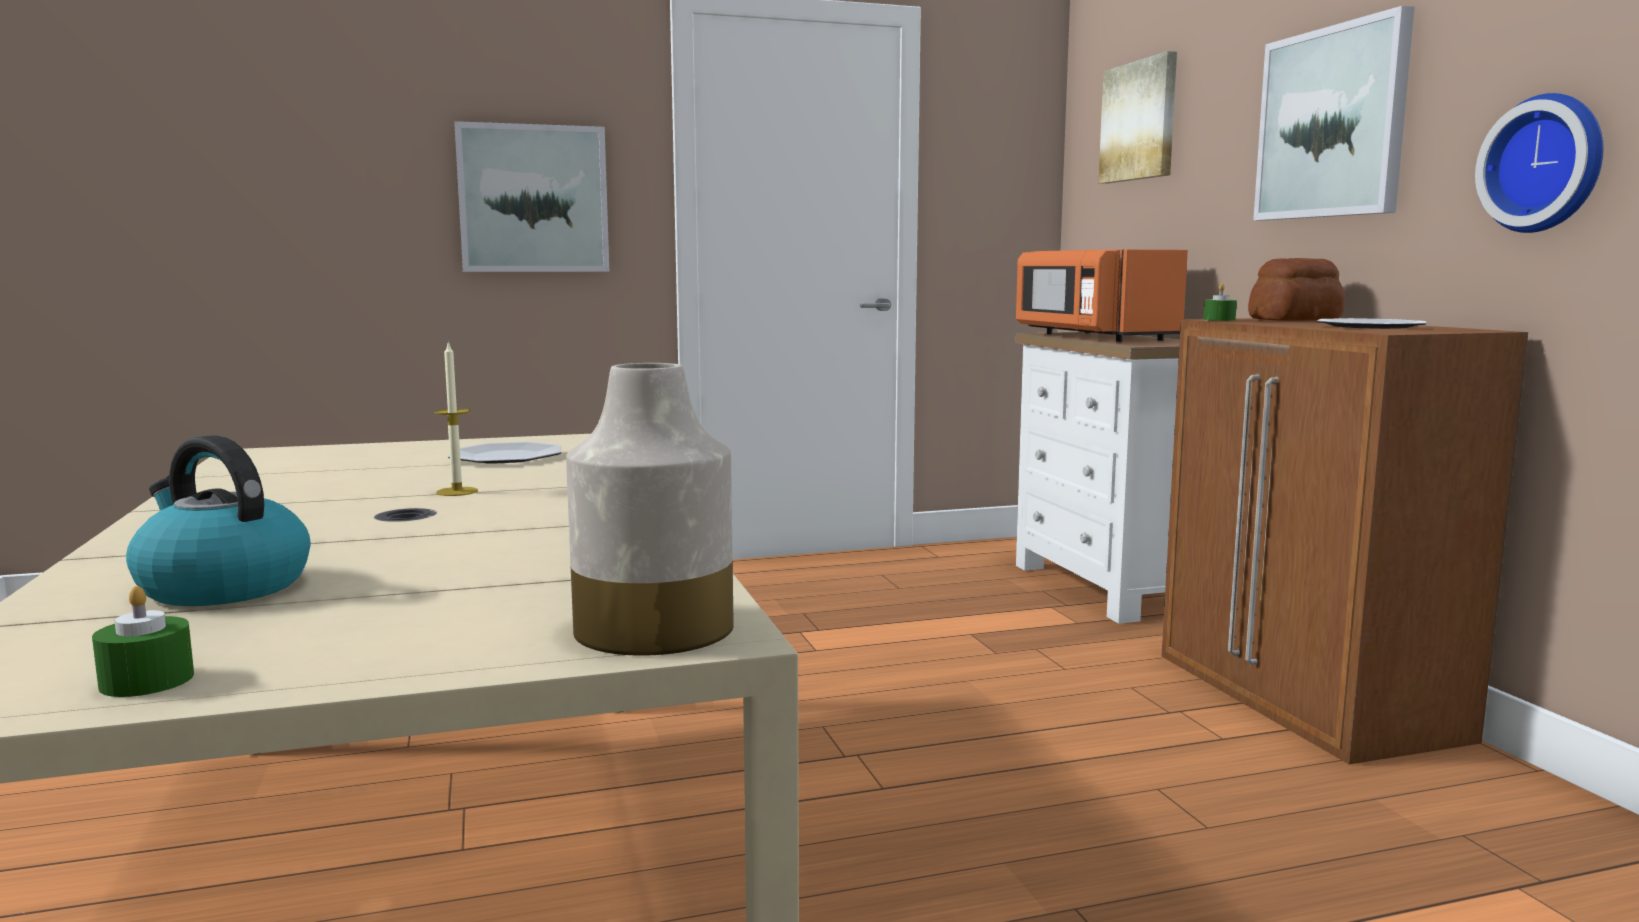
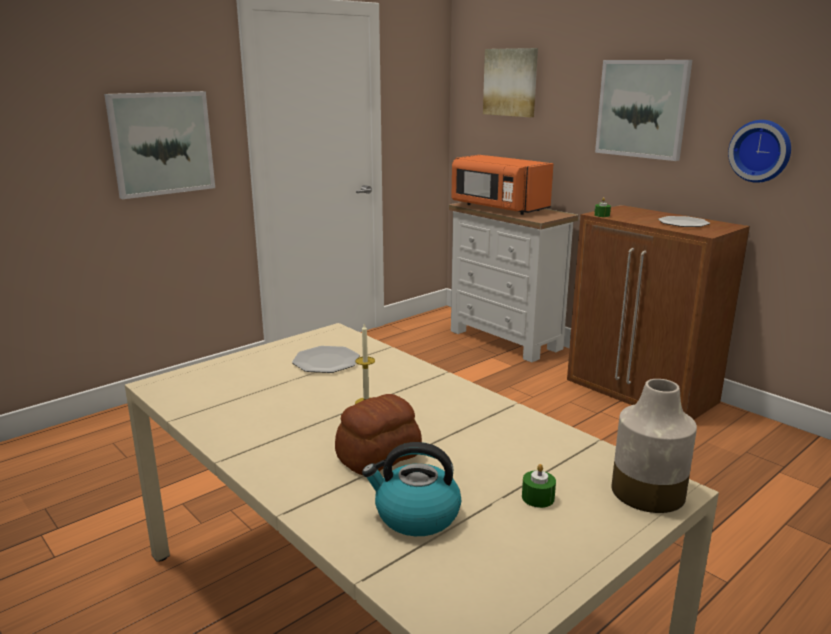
camera: 25 degrees left, 10 degrees up
(147, 681) = (524, 589): green candle -> green candle (538, 497)
(1296, 320) = (632, 212): bread -> bread (380, 456)

